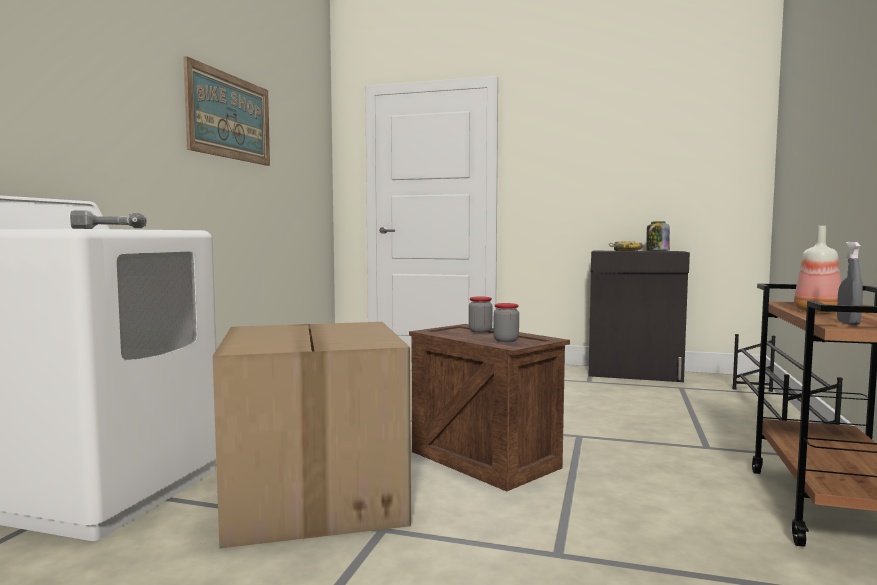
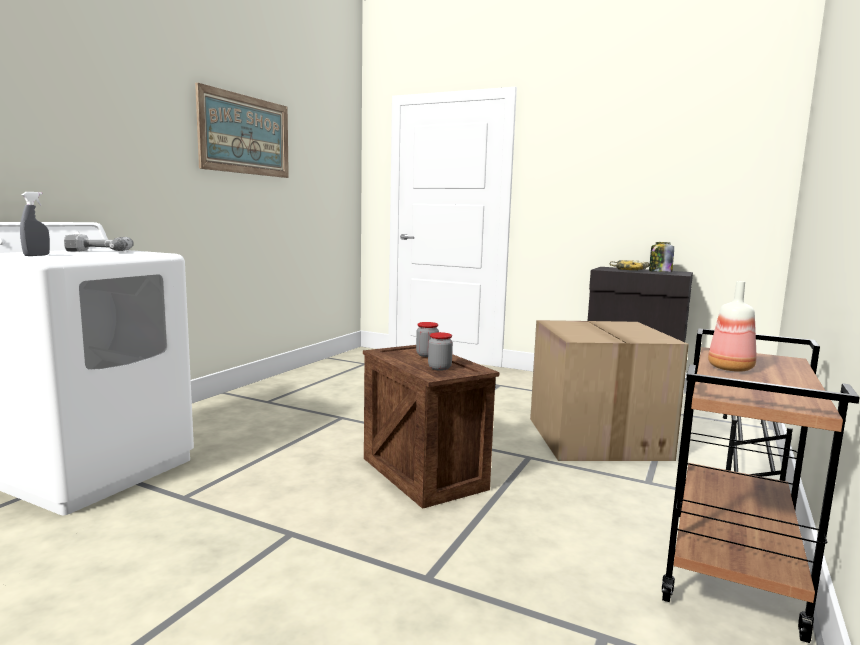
camera: 10 degrees right, 5 degrees up
(311, 496) = (252, 494): cardboard box -> cardboard box (594, 437)
(848, 323) = (729, 391): grey spray bottle -> grey spray bottle (37, 255)

